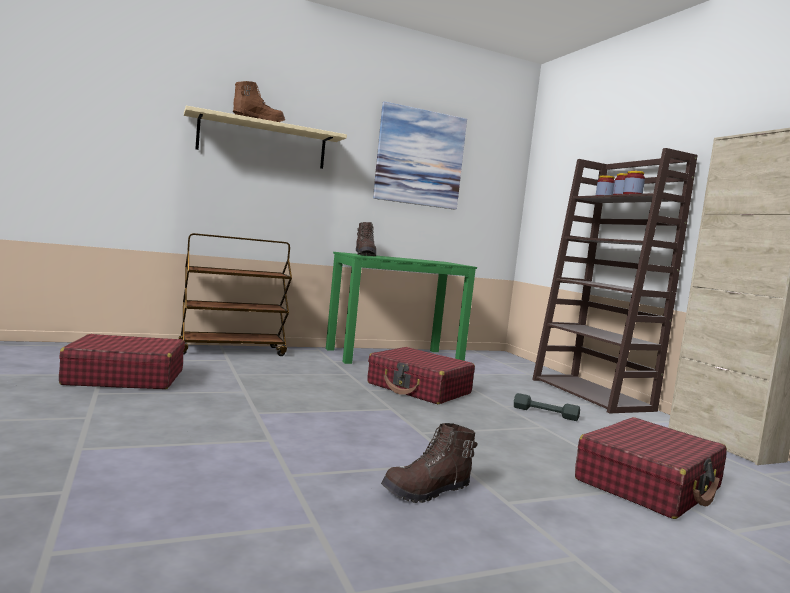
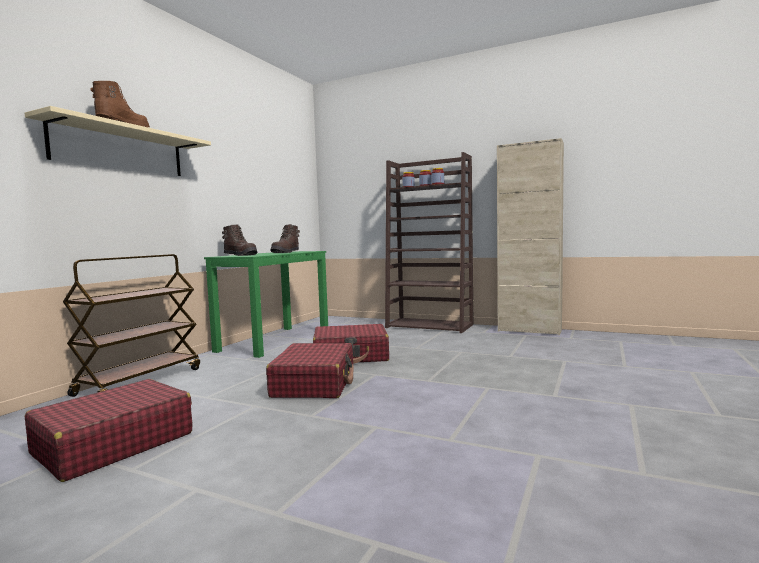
camera: 40 degrees left, 0 degrees up
(420, 158) = (251, 162): picture -> none
(427, 491) = (521, 409): brown boot -> brown boot (286, 252)
(545, 413) = (442, 344): grey dumbbell -> none
(649, 484) = (561, 360): red suitcase -> red suitcase (314, 384)

